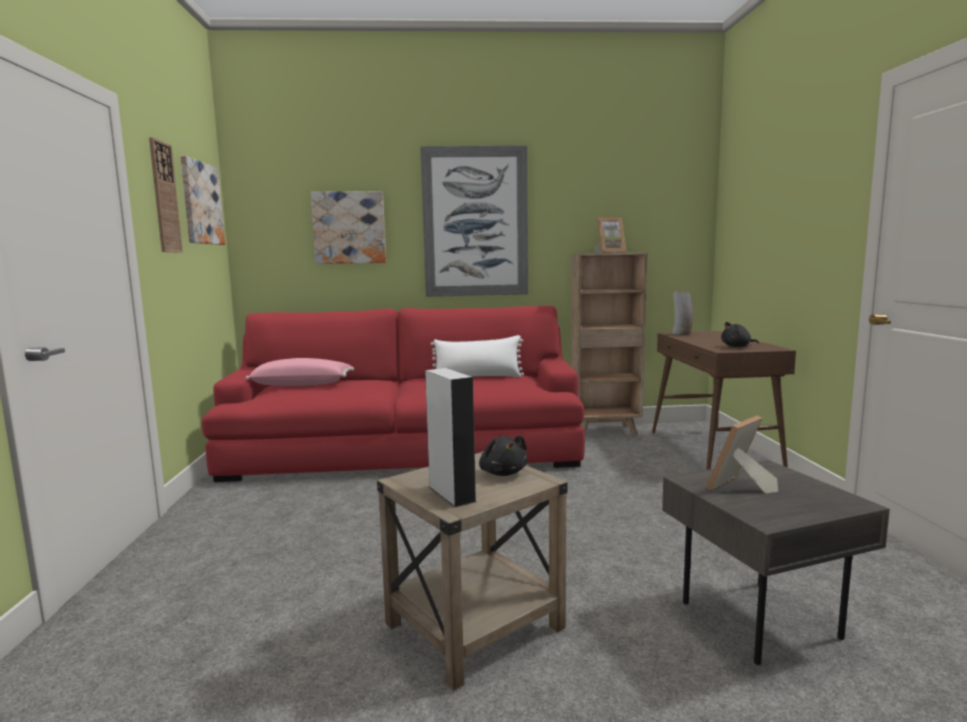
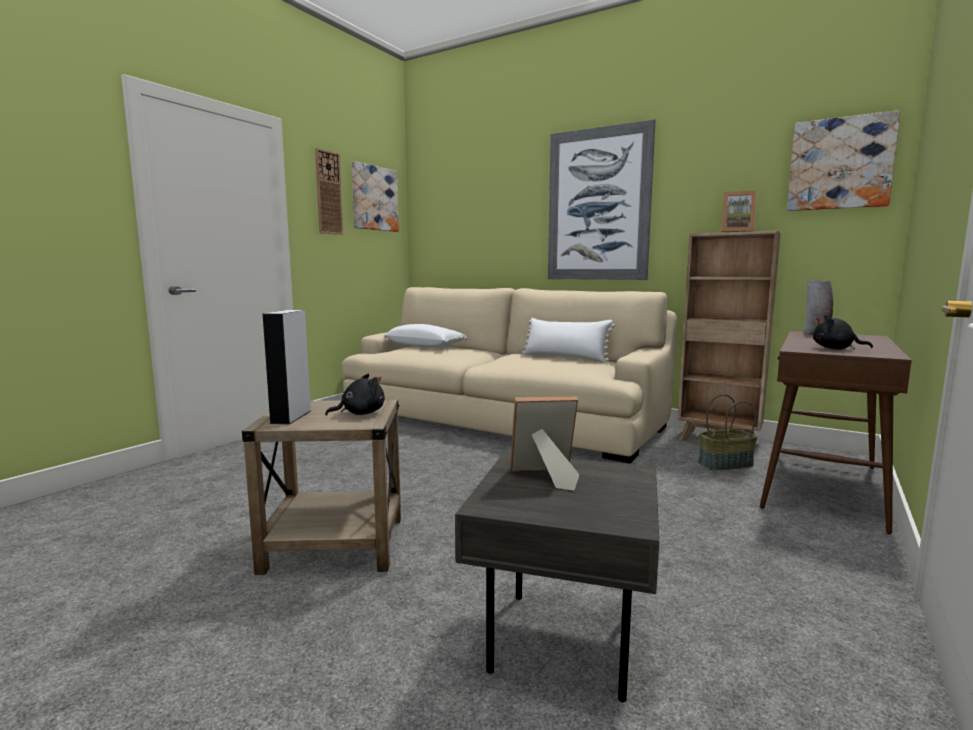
camera: 35 degrees right, 0 degrees up
(302, 384) = (425, 346): pink pillow -> white pillow
(349, 228) = (490, 215): picture -> picture (840, 164)
(405, 452) = (498, 419): red sofa -> beige sofa
(503, 473) = (360, 413): black plush toy -> black plush toy turned 135 degrees counterclockwise
(639, 450) = (725, 464): none -> basket

